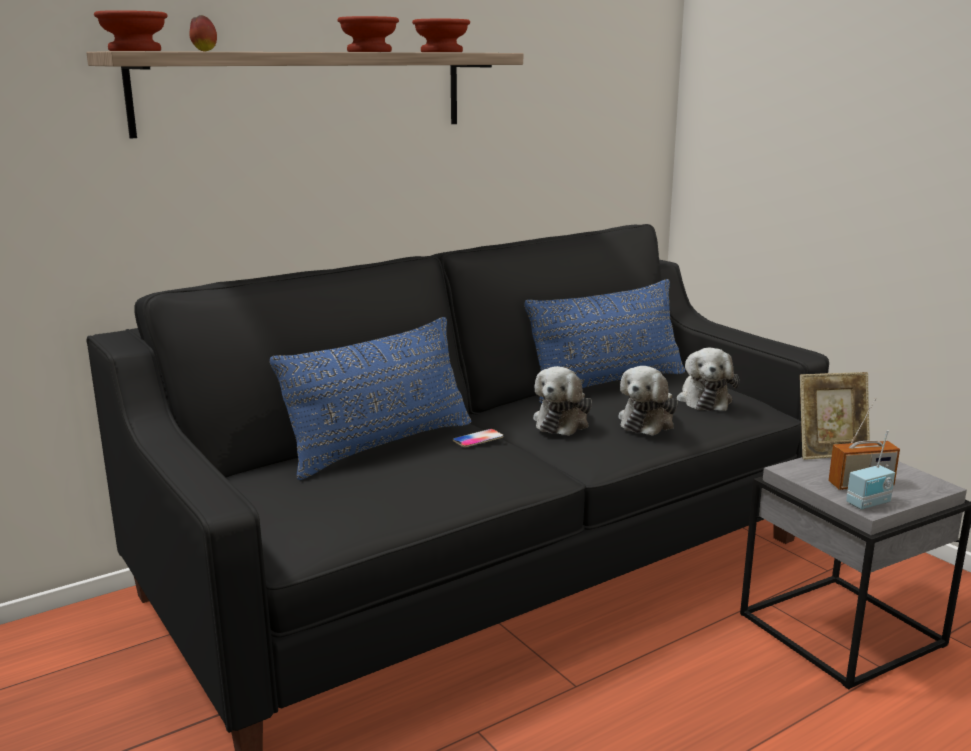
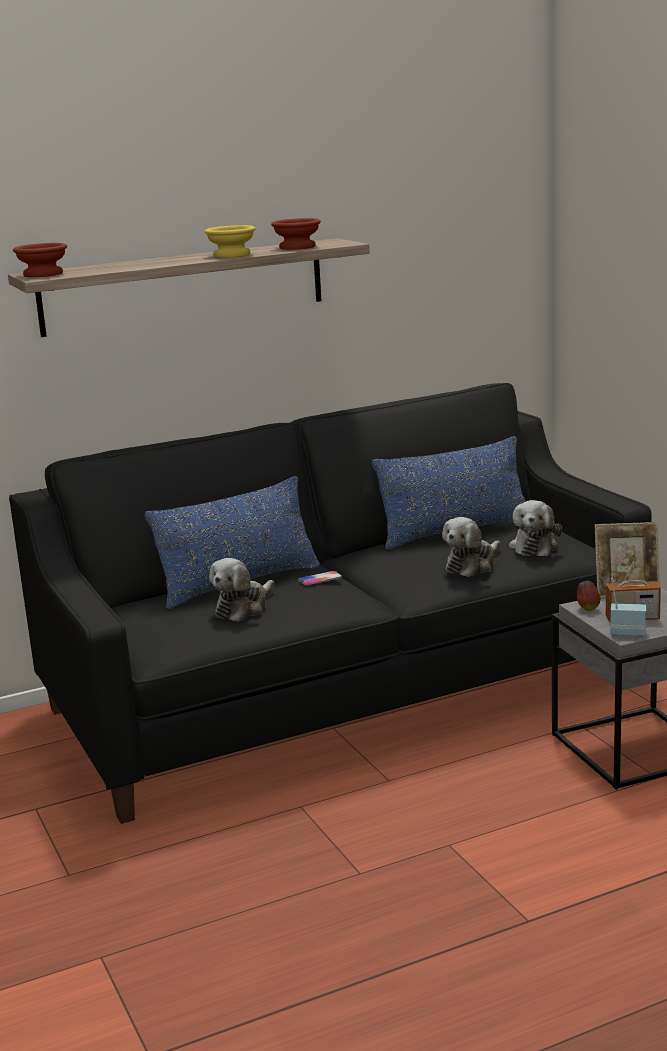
camera: 10 degrees right, 0 degrees up
(204, 51) = (97, 265): apple -> apple (587, 609)
(368, 51) = (231, 255): brown bowl -> yellow bowl
(563, 422) = (398, 565): plush toy -> plush toy (243, 608)
(869, 504) = (627, 633): radio -> radio turned 150 degrees counterclockwise

